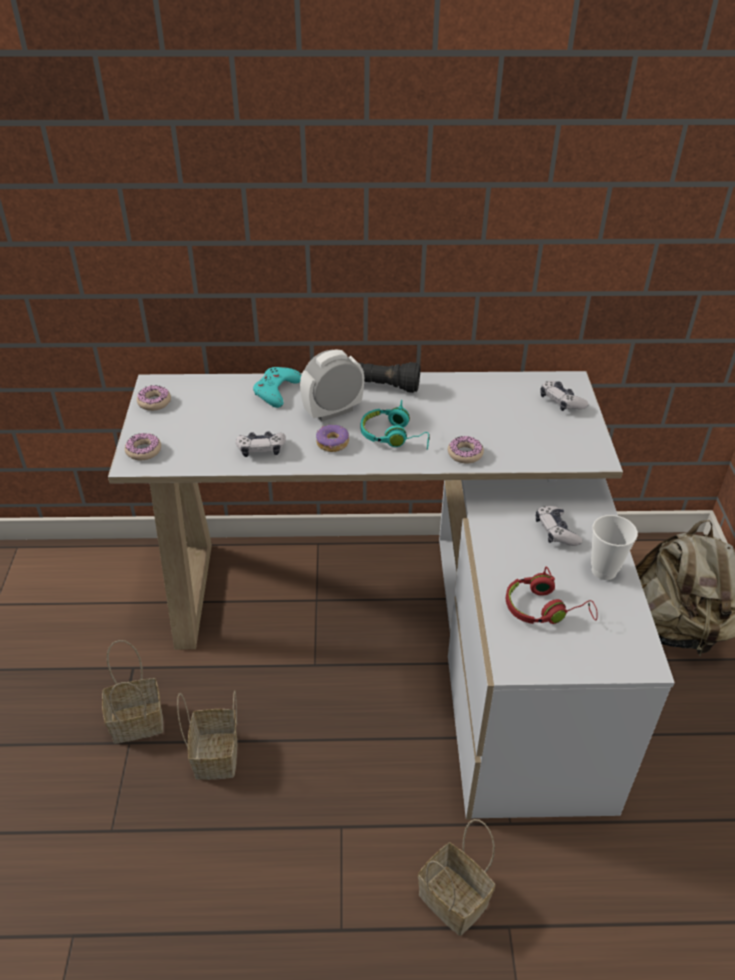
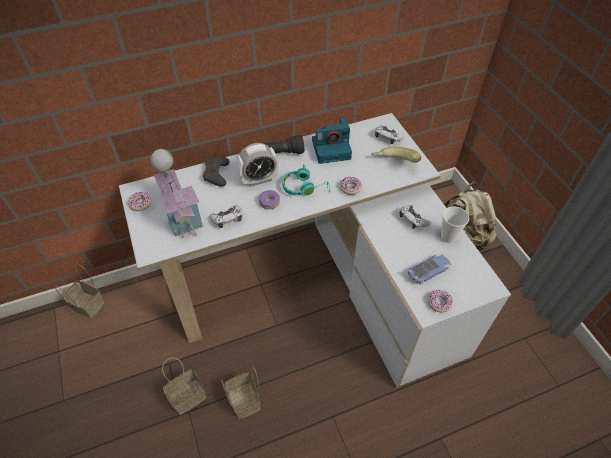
camera: 20 degrees left, 10 degrees up
(143, 451) = (152, 242): donut -> donut (439, 303)
(201, 428) = (182, 214): none -> toy house
(276, 391) = (216, 174): turquoise game controller -> grey game controller
(333, 411) = (259, 179): alarm clock -> alarm clock turned 150 degrees counterclockwise
(455, 900) = (408, 434): basket -> basket (89, 305)
(464, 397) = (332, 148): none -> camera
(545, 609) = (428, 271): red headphones -> toy car
(551, 440) = (394, 165): none -> banana

